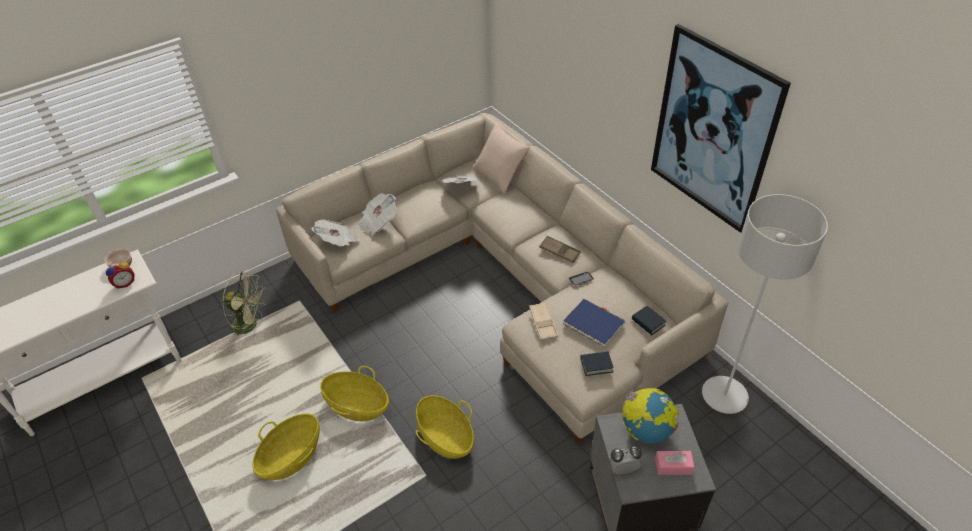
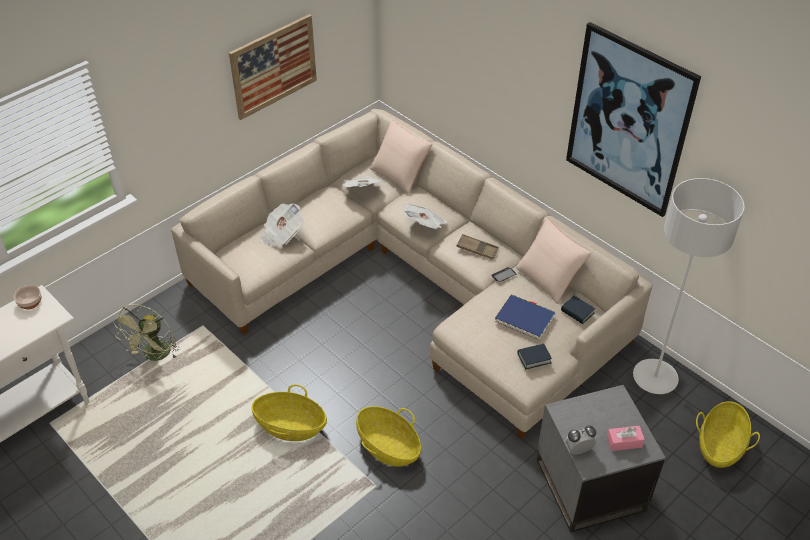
camera: 10 degrees left, 0 degrees up
(125, 283) = (40, 321): alarm clock -> none
(250, 325) = (155, 356): green fan -> green fan turned 105 degrees clockwise
(291, 456) = (233, 484): basket -> basket (720, 445)
(338, 241) = (244, 258): newspaper -> newspaper (425, 225)
(380, 62) = (273, 66): none -> picture
(543, 323) = (474, 323): beige tray -> none
(626, 286) = (549, 278): none -> beige pillow
(646, 430) = (594, 412): globe -> none

